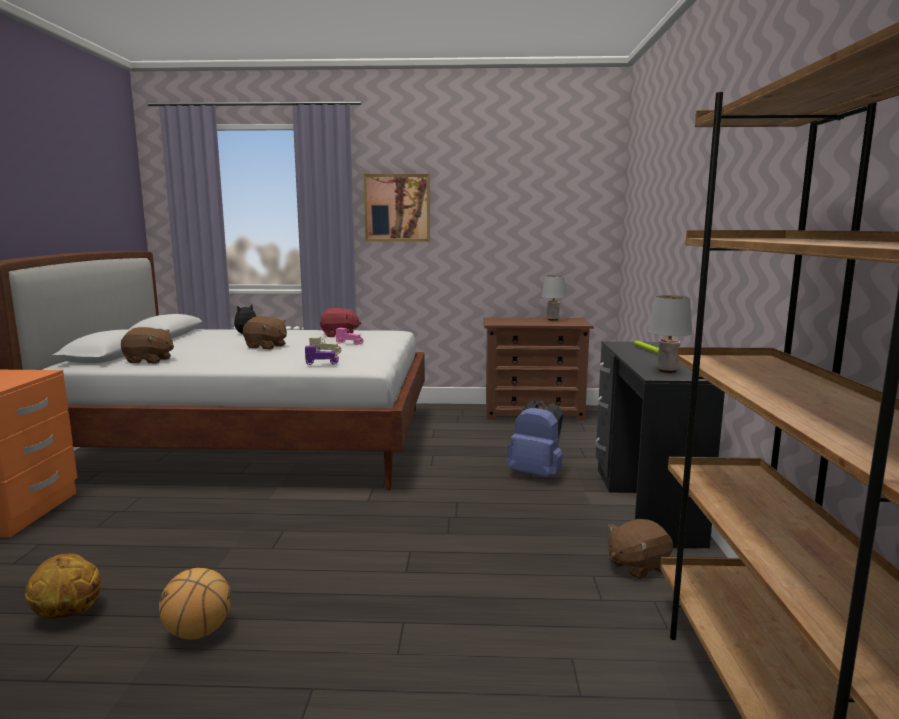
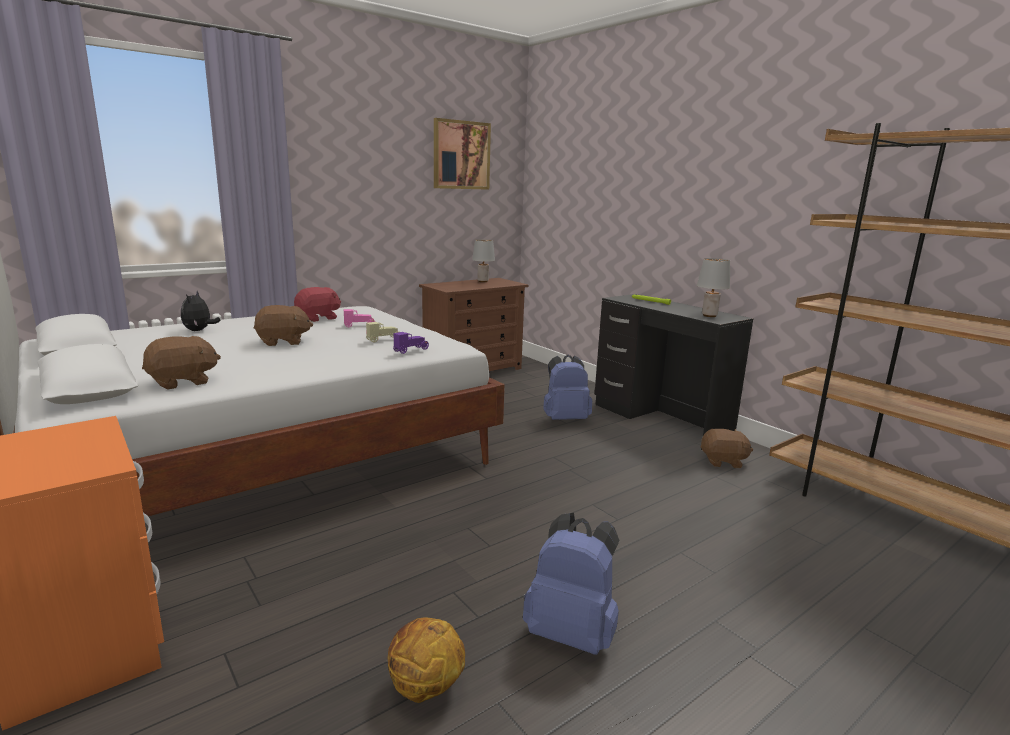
camera: 40 degrees left, 5 degrees up
(198, 632) = (572, 633): basketball -> blue backpack
(397, 208) = (329, 168): picture -> picture (461, 155)
(637, 566) = (723, 461): brown plush toy -> brown plush toy turned 105 degrees counterclockwise

